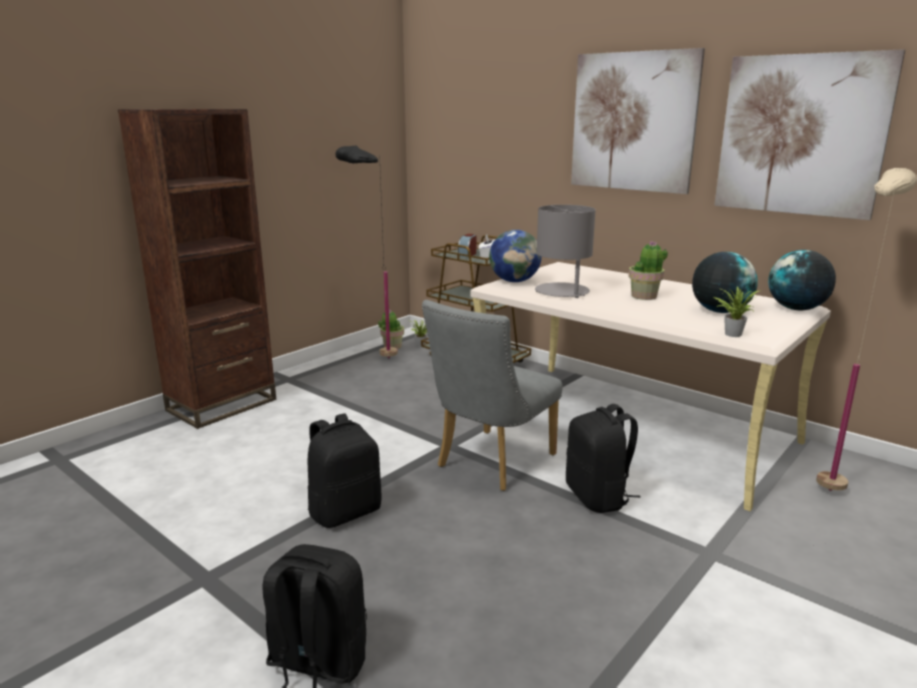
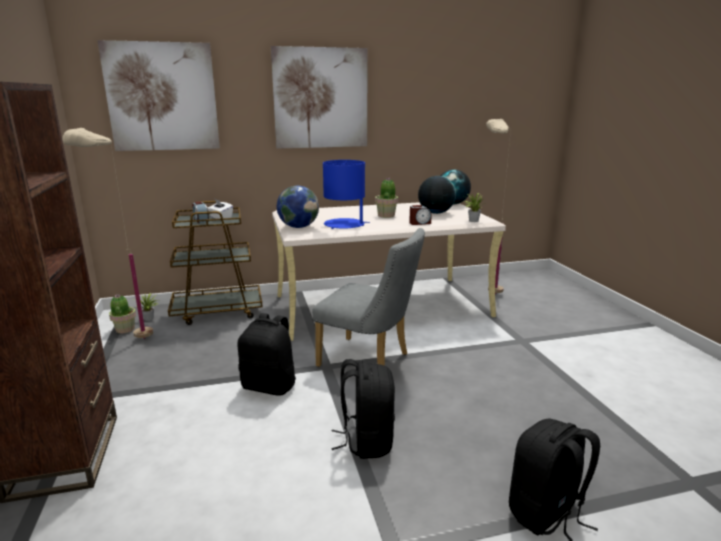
camera: 55 degrees left, 0 degrees up
(373, 358) = (130, 345): black floor lamp -> beige floor lamp
(490, 463) = (370, 361): grey chair -> grey chair turned 45 degrees counterclockwise
(562, 292) = (344, 225): grey table lamp -> blue table lamp
(598, 497) = (445, 345): black backpack -> black backpack (270, 386)
(648, 315) = (419, 223): none -> alarm clock
(800, 135) = (427, 104): picture -> picture (162, 97)

